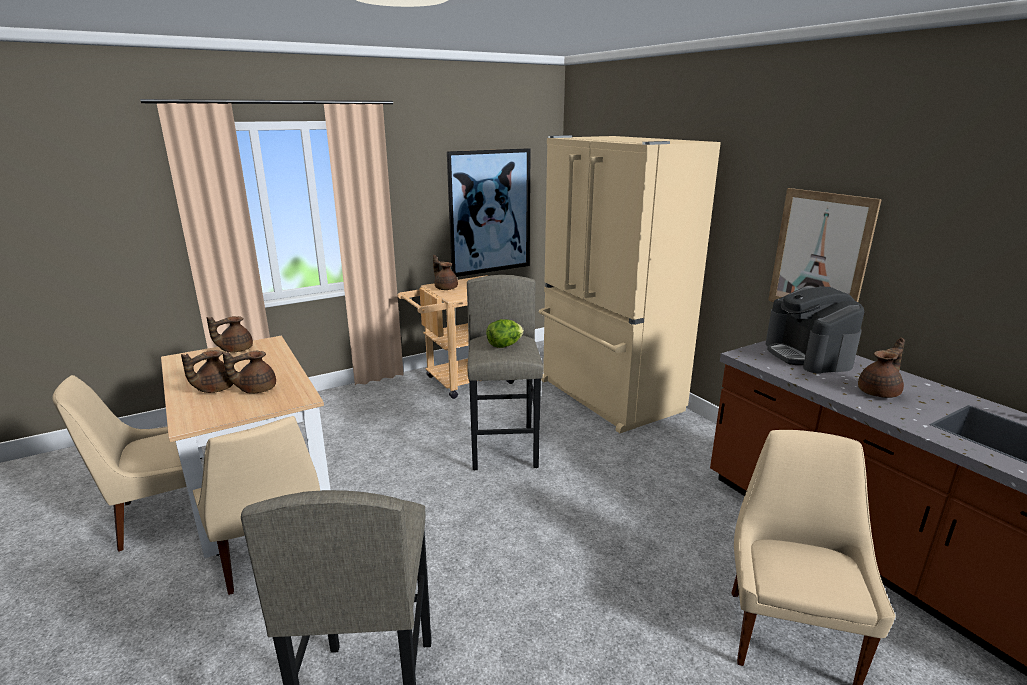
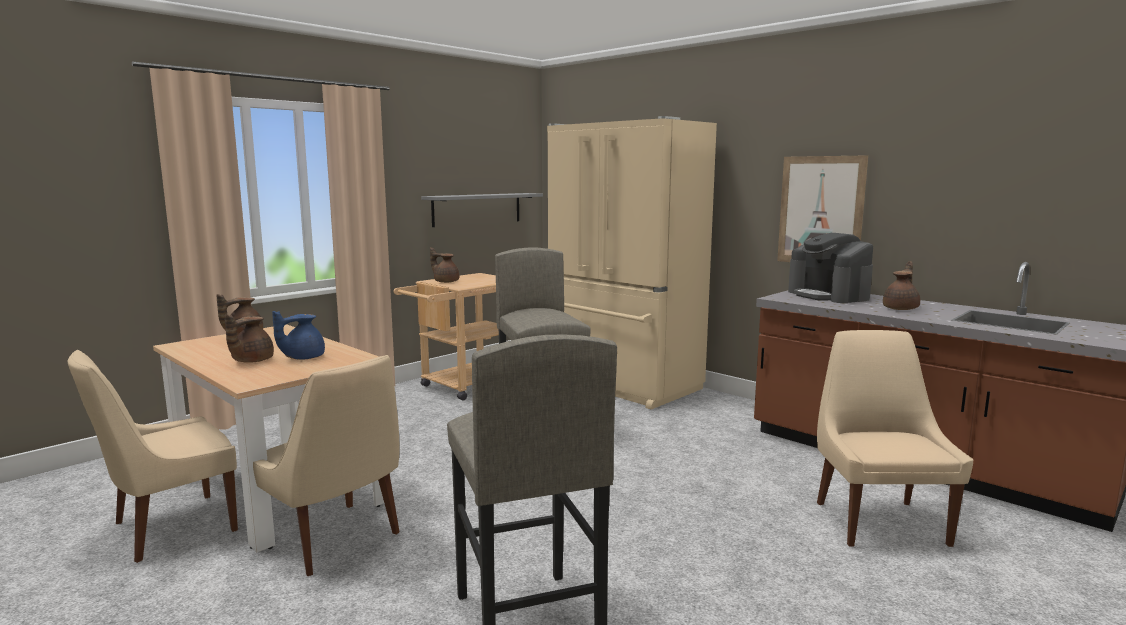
camera: 15 degrees left, 10 degrees down
(256, 389) = (302, 357): brown teapot -> blue teapot
(490, 212) = (477, 209): picture -> grey shelf
(504, 345) = (544, 314): lettuce -> none

